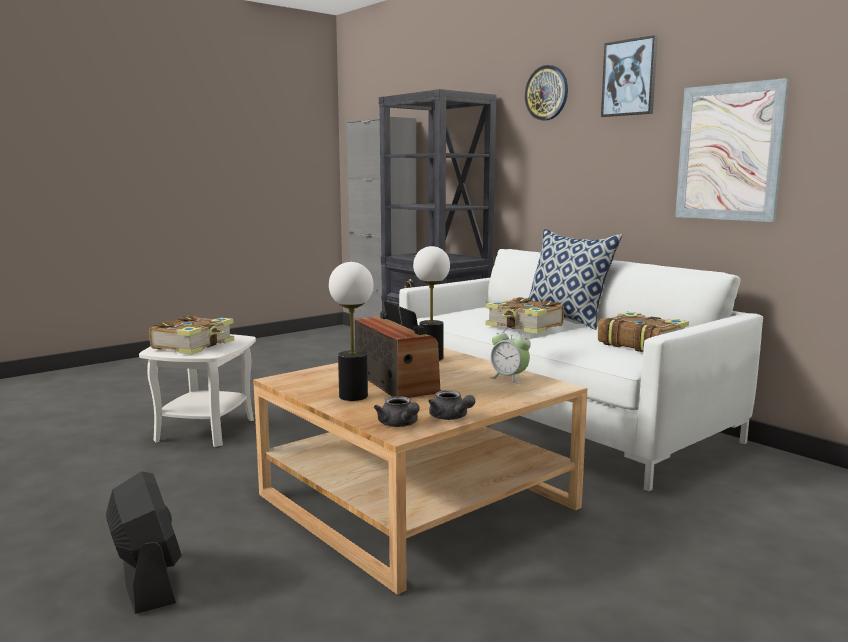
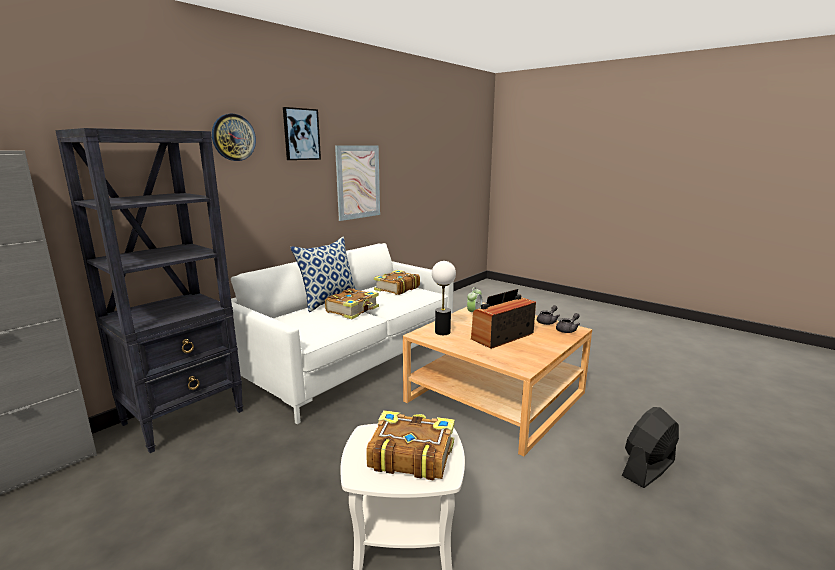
camera: 100 degrees left, 5 degrees up
(353, 396) = (537, 344): table lamp -> none

